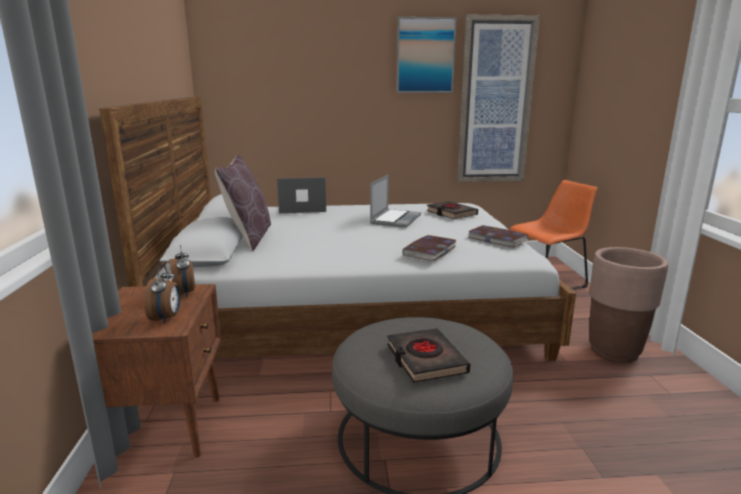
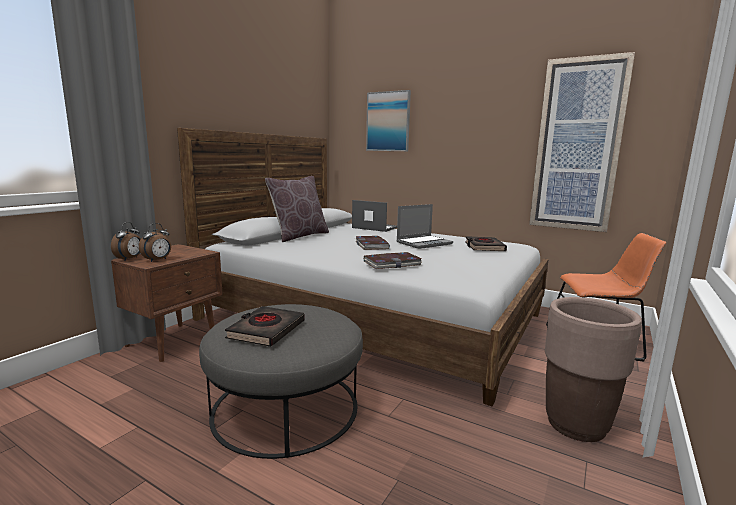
camera: 35 degrees right, 5 degrees down
(185, 294) = (193, 253): alarm clock -> alarm clock (130, 259)
(425, 55) = (504, 102): picture -> picture (388, 121)
(497, 239) = (475, 268): book -> book (371, 245)

